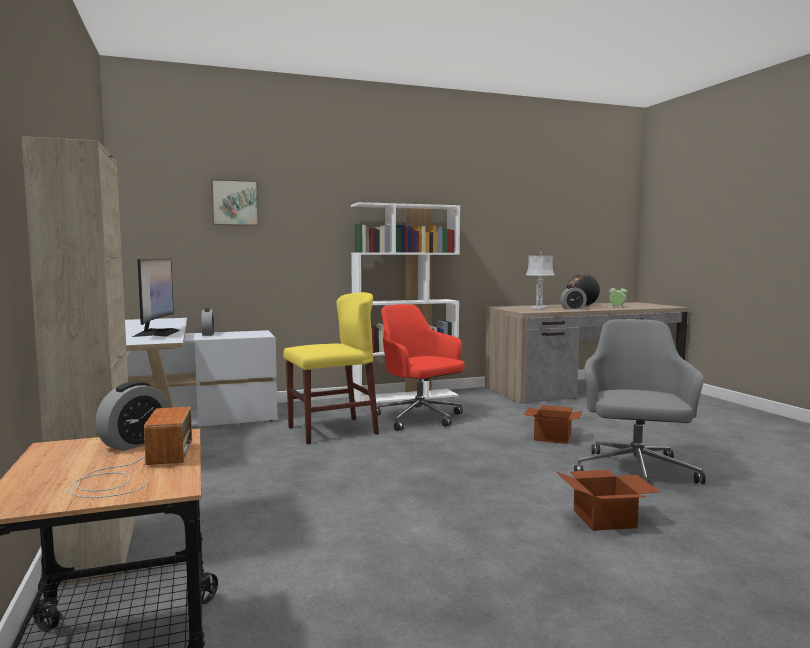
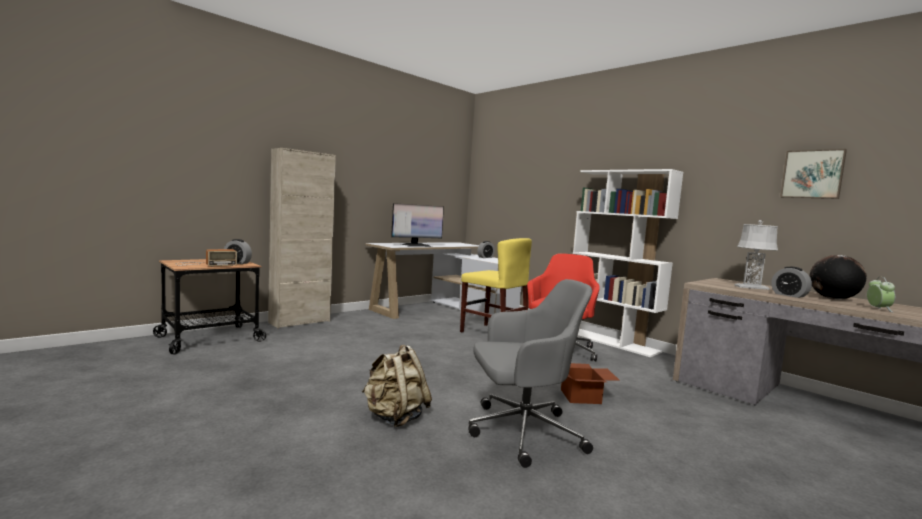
camera: 65 degrees right, 0 degrees up
(235, 203) = (523, 174): picture -> picture (812, 174)
(606, 519) = (395, 418): cardboard box -> beige backpack

